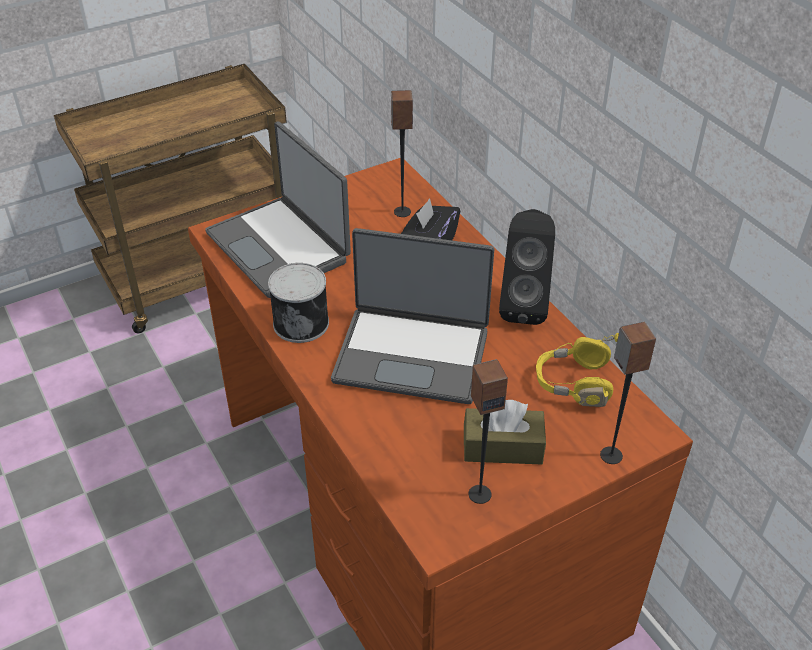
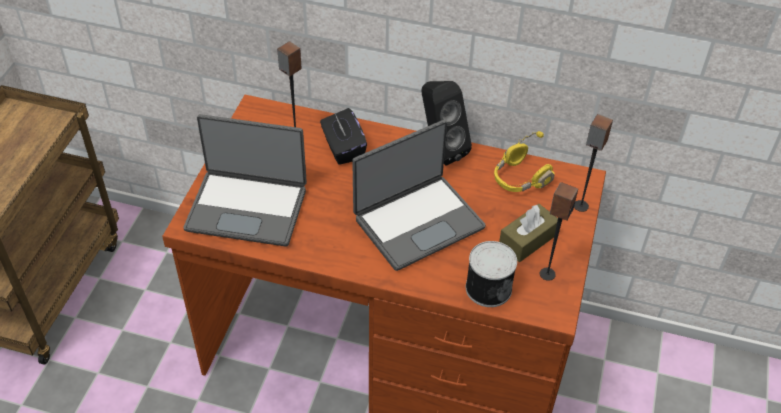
camera: 45 degrees left, 5 degrees up
(301, 322) = (328, 247): can -> can (487, 287)

